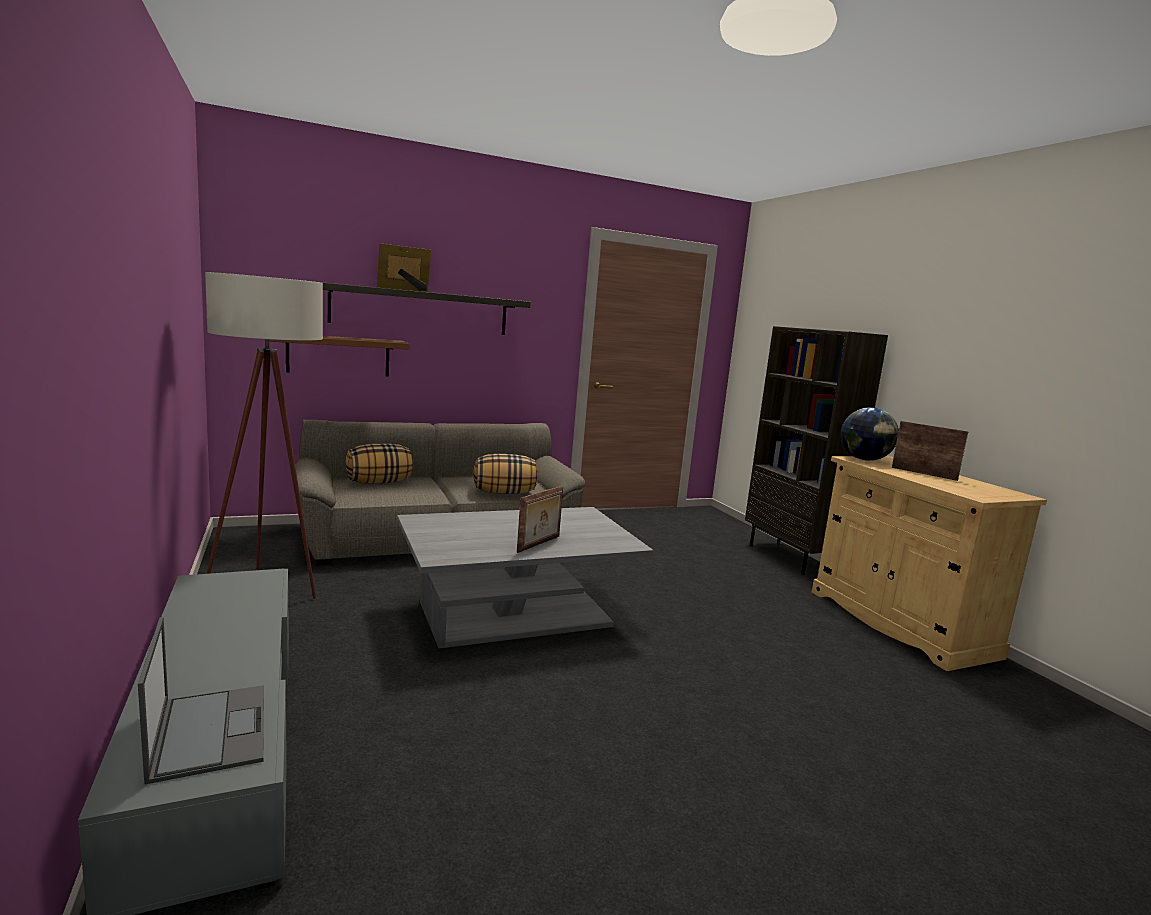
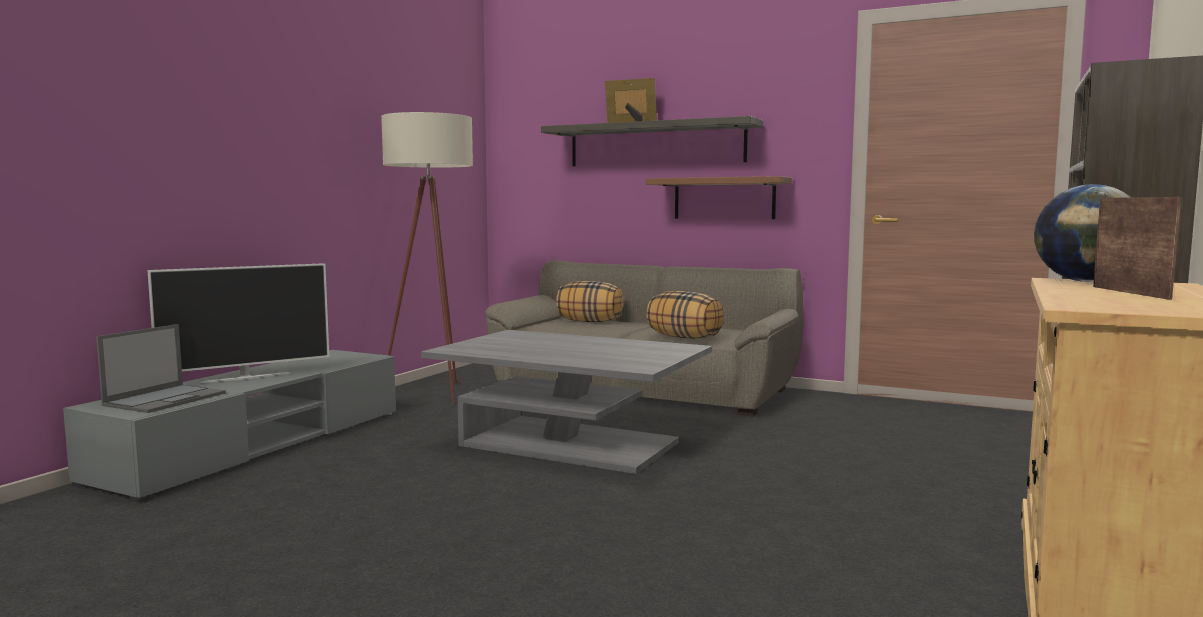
camera: 50 degrees right, 5 degrees down
(207, 655) = (246, 377): none -> television
(338, 355) = (582, 197): brown shelf -> brown shelf (724, 198)
(539, 544) = (553, 355): picture frame -> none

